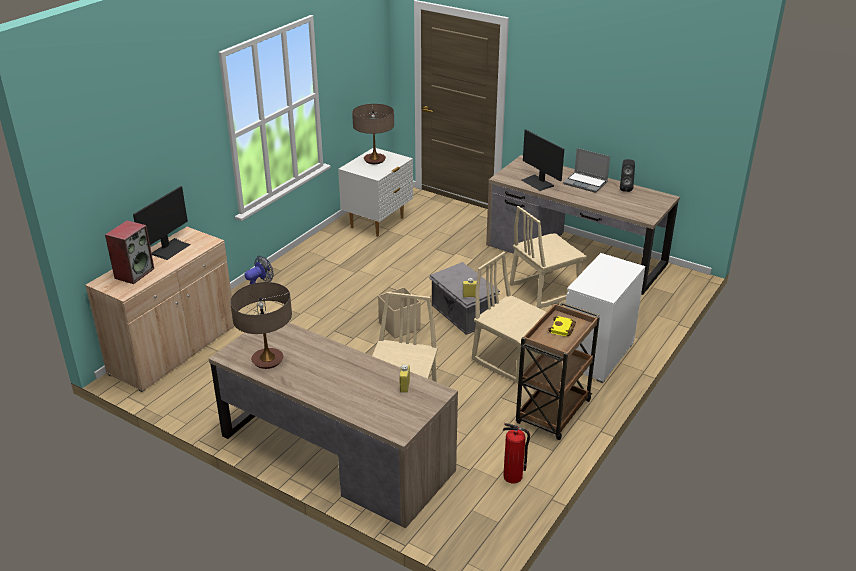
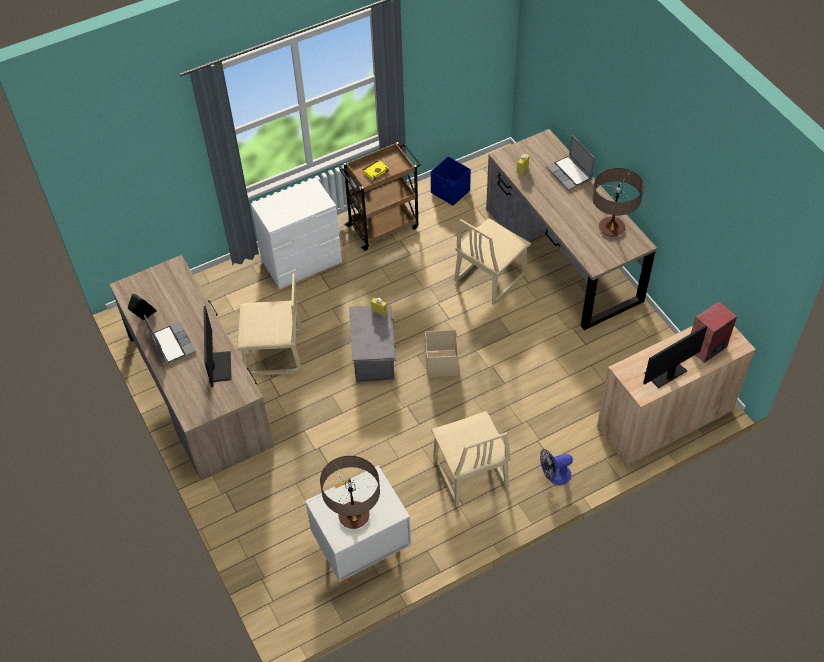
camera: 150 degrees left, 20 degrees up
(344, 400) = (570, 174): none -> laptop
(511, 359) = (372, 286): beige chair -> beige chair (469, 473)
(513, 476) = (450, 192): fire extinguisher -> blue storage box

